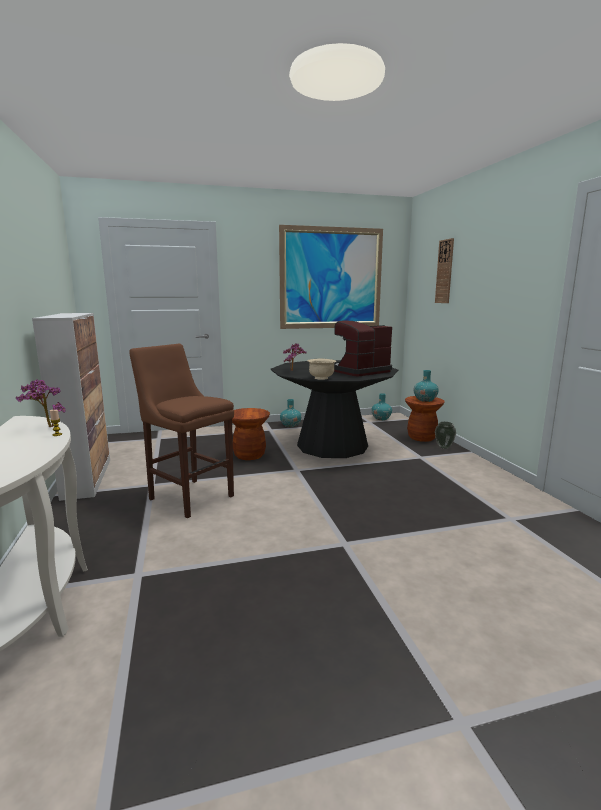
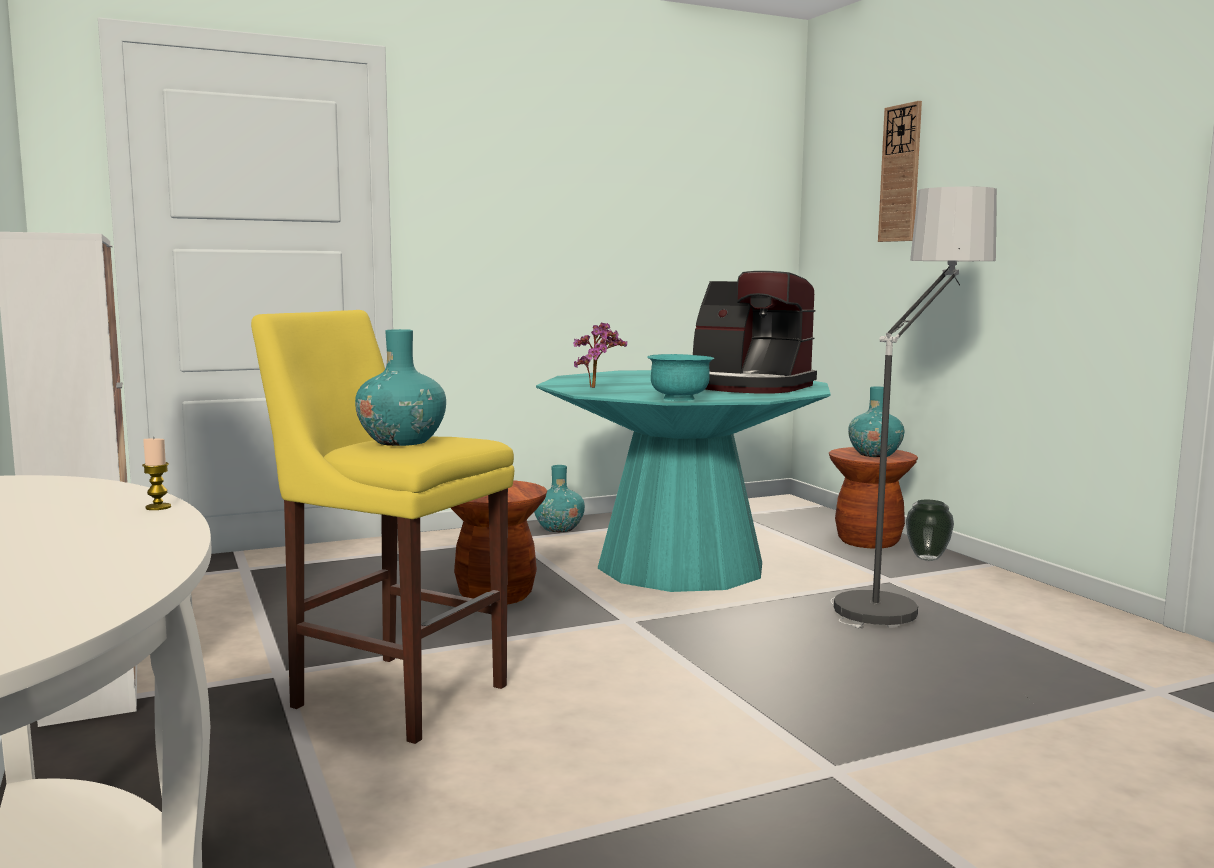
camera: 10 degrees left, 5 degrees down
(46, 427) = (107, 495): potted plant -> none
(189, 496) = (393, 693): brown stool -> yellow stool
(321, 378) = (679, 398): beige bowl -> turquoise bowl
(331, 278) = (643, 188): picture -> none
(332, 445) = (680, 565): black dining table -> turquoise dining table
(359, 371) = (748, 387): coffee machine -> coffee machine turned 105 degrees counterclockwise
(381, 418) = (757, 507): turquoise vase -> turquoise vase (402, 441)
(420, 466) = (901, 598): none -> floor lamp

